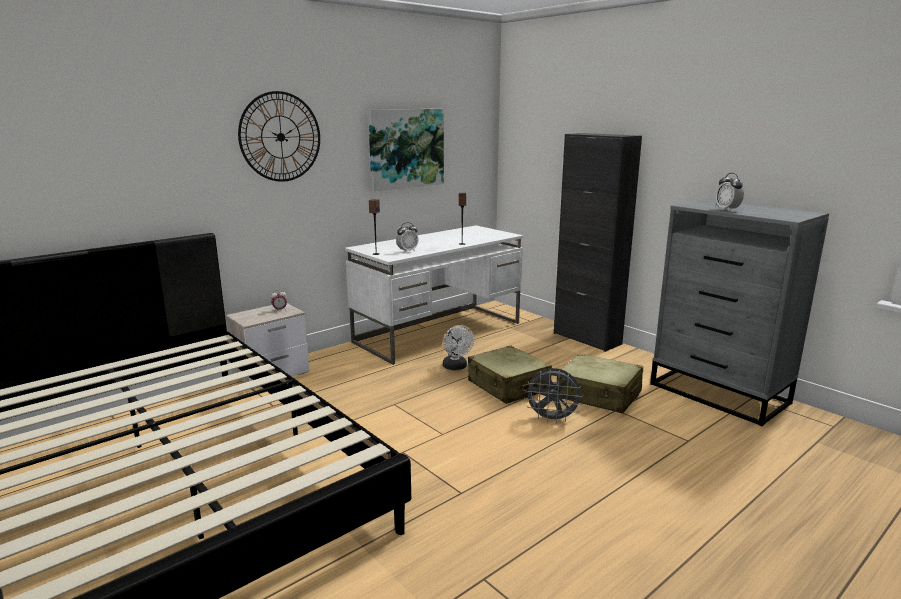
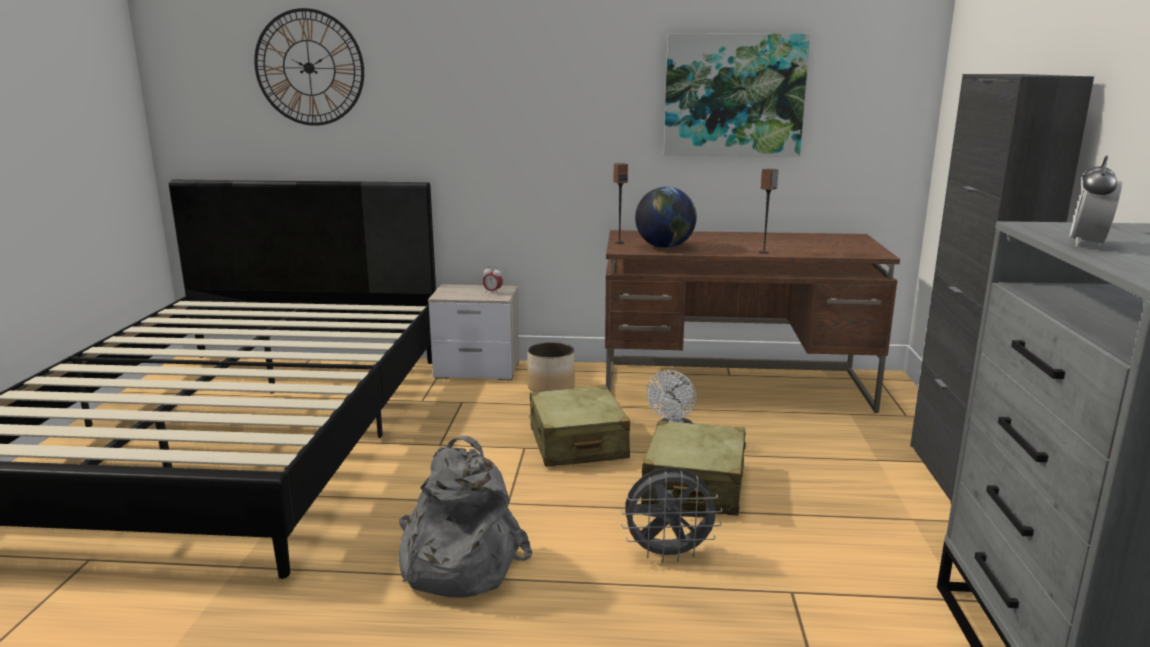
camera: 45 degrees right, 0 degrees up
(280, 137) = (529, 70): wall clock -> wall clock (309, 68)
(343, 367) = (551, 387): none -> planter
(407, 251) = (665, 247): alarm clock -> globe
(439, 332) = (735, 387): white desk -> brown desk
(476, 473) = (456, 563): none -> grey backpack
(552, 419) = (668, 554): grey fan -> grey fan turned 60 degrees counterclockwise
(599, 395) = (806, 559): beige suitcase -> beige suitcase (577, 443)

